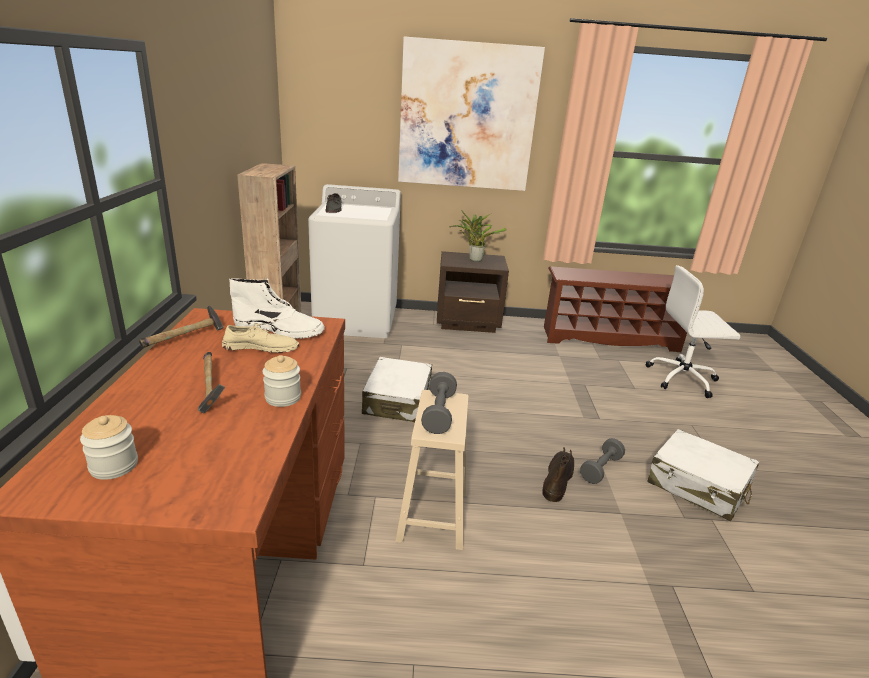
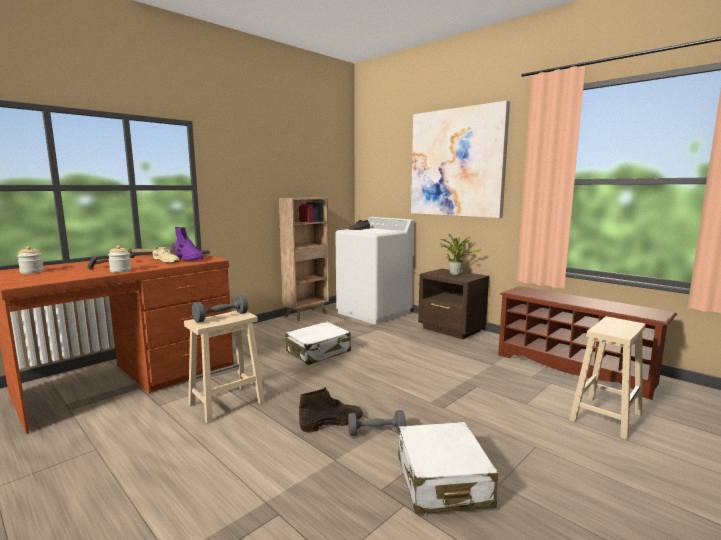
camera: 45 degrees right, 15 degrees down
(280, 331) = (189, 258): white boot -> purple boot
(683, 378) = (606, 416): white office chair -> beige stool

